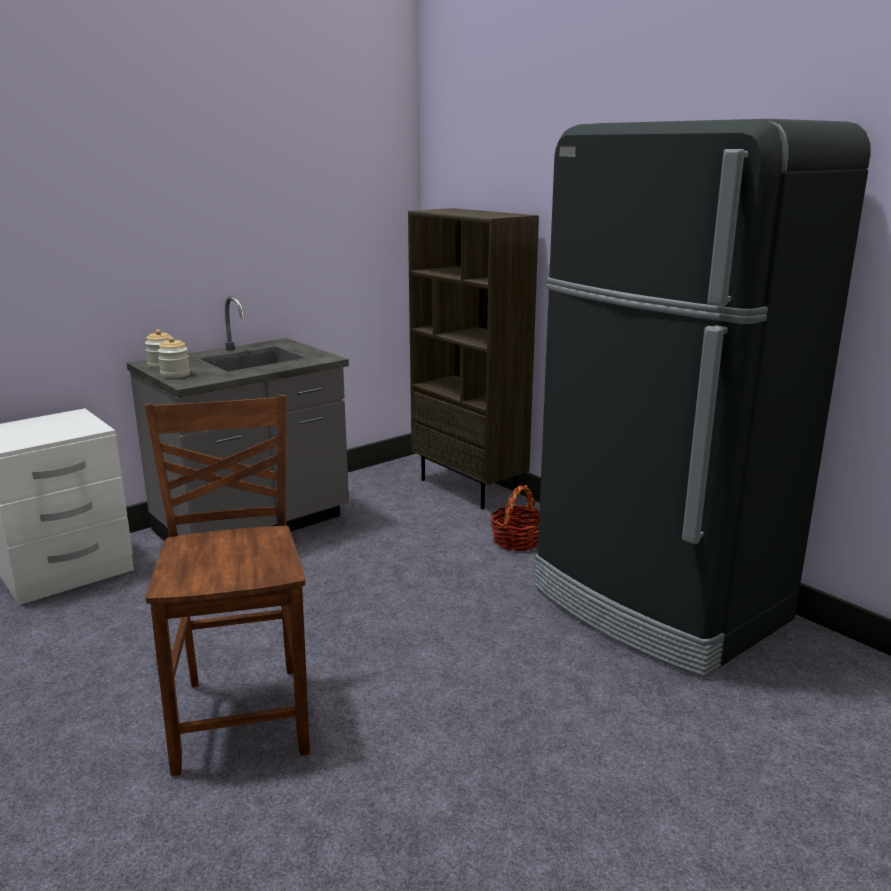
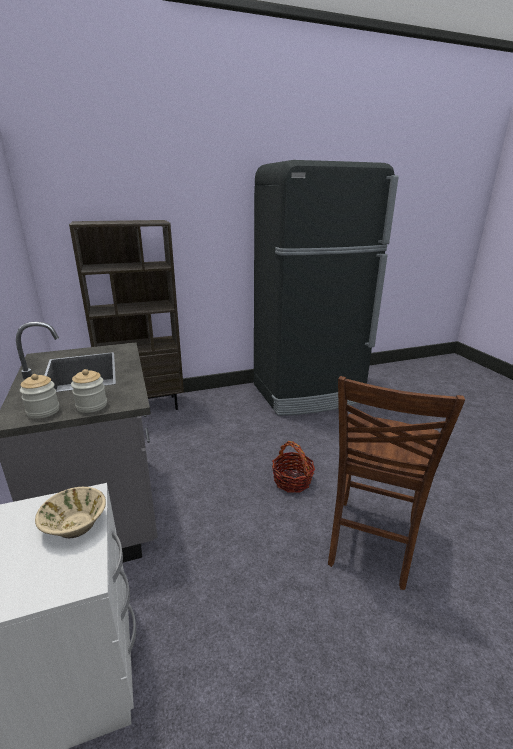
camera: 70 degrees left, 5 degrees up
(60, 433) = (75, 525): none -> beige bowl
(244, 715) = (370, 543): brown chair -> brown chair turned 75 degrees counterclockwise
(517, 541) = (225, 408): basket -> basket (292, 481)

